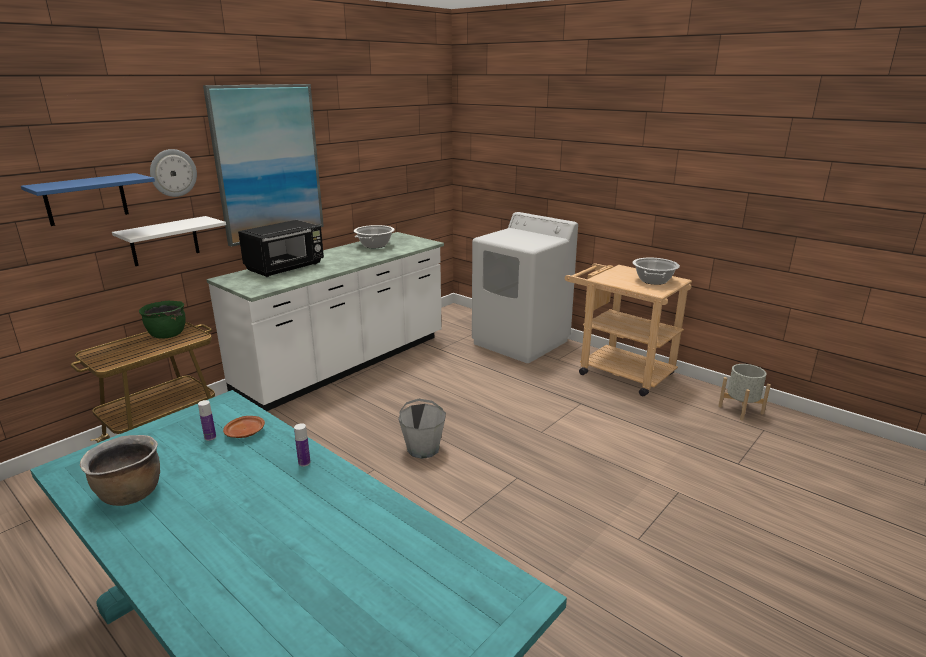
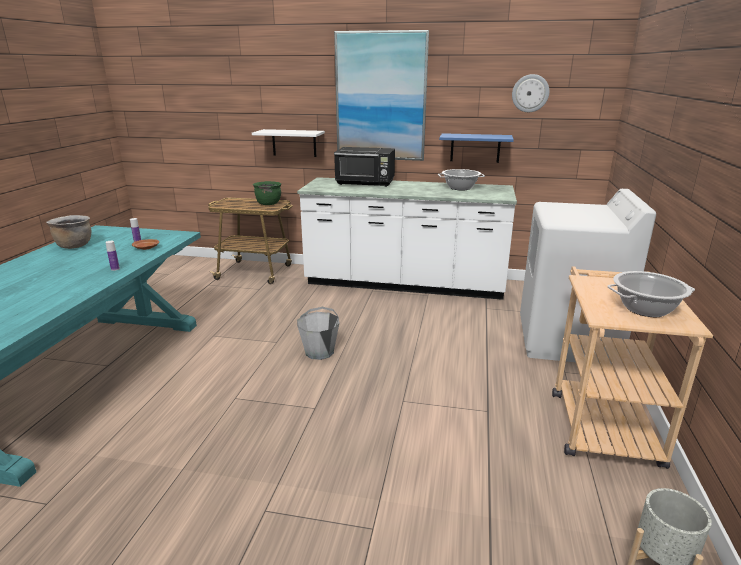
camera: 60 degrees right, 0 degrees up
(86, 199) = (251, 105): blue shelf -> blue shelf (475, 148)
(173, 173) = (305, 95): wall clock -> wall clock (530, 93)

